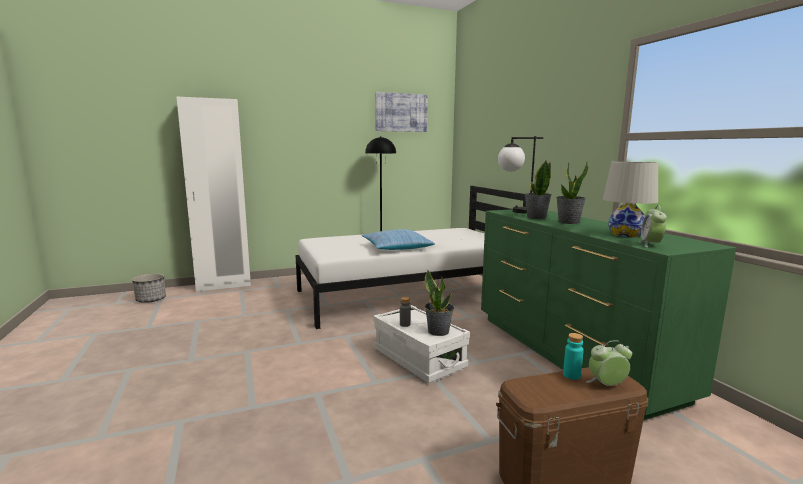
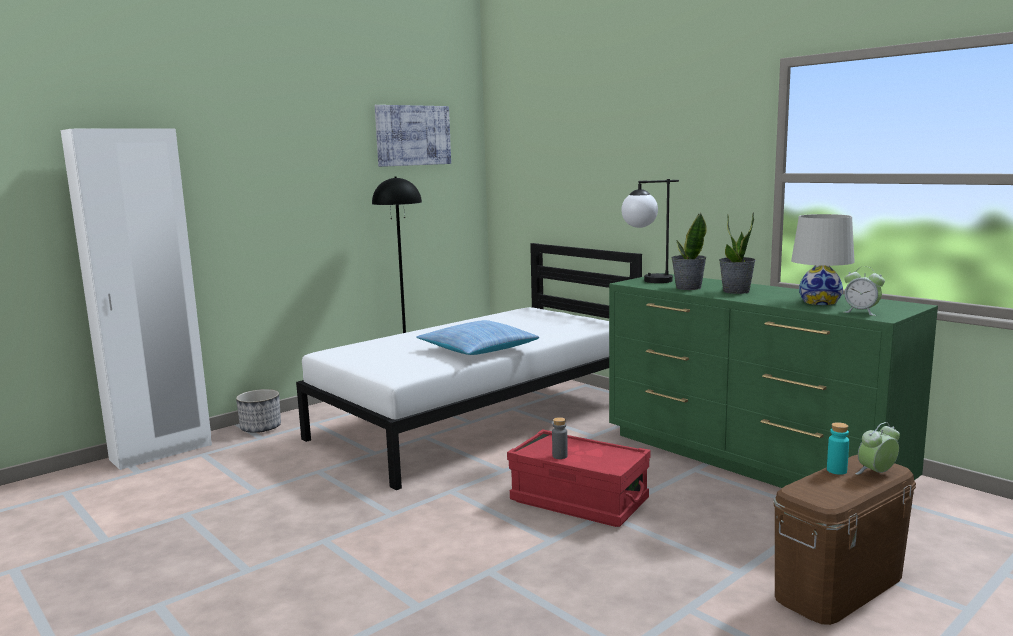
camera: 20 degrees left, 0 degrees up
(150, 300) = (48, 497): planter -> planter (260, 428)
(419, 359) = (579, 501): white storage box -> red storage box
(438, 331) = (611, 457): potted plant -> none
(650, 245) = (861, 312): alarm clock -> alarm clock turned 45 degrees counterclockwise

